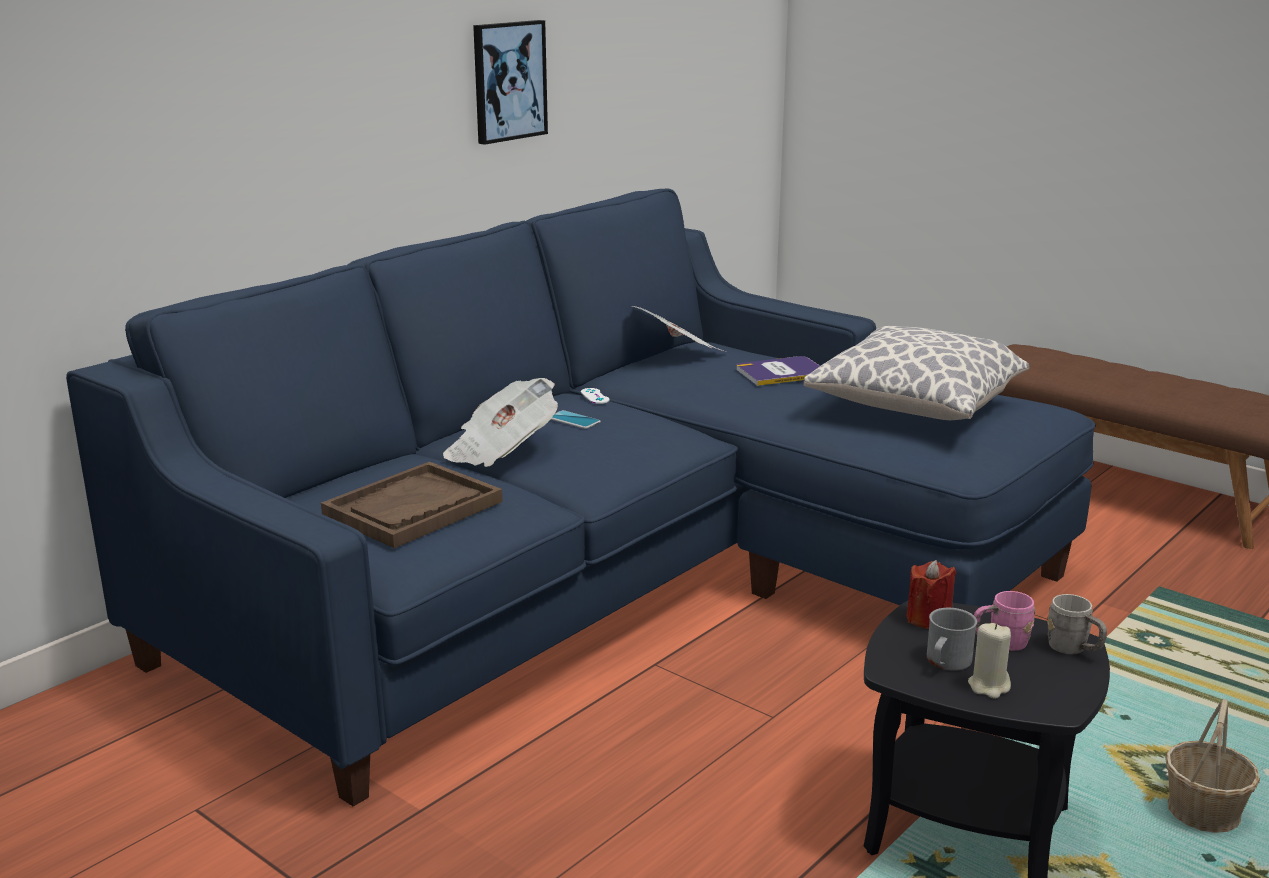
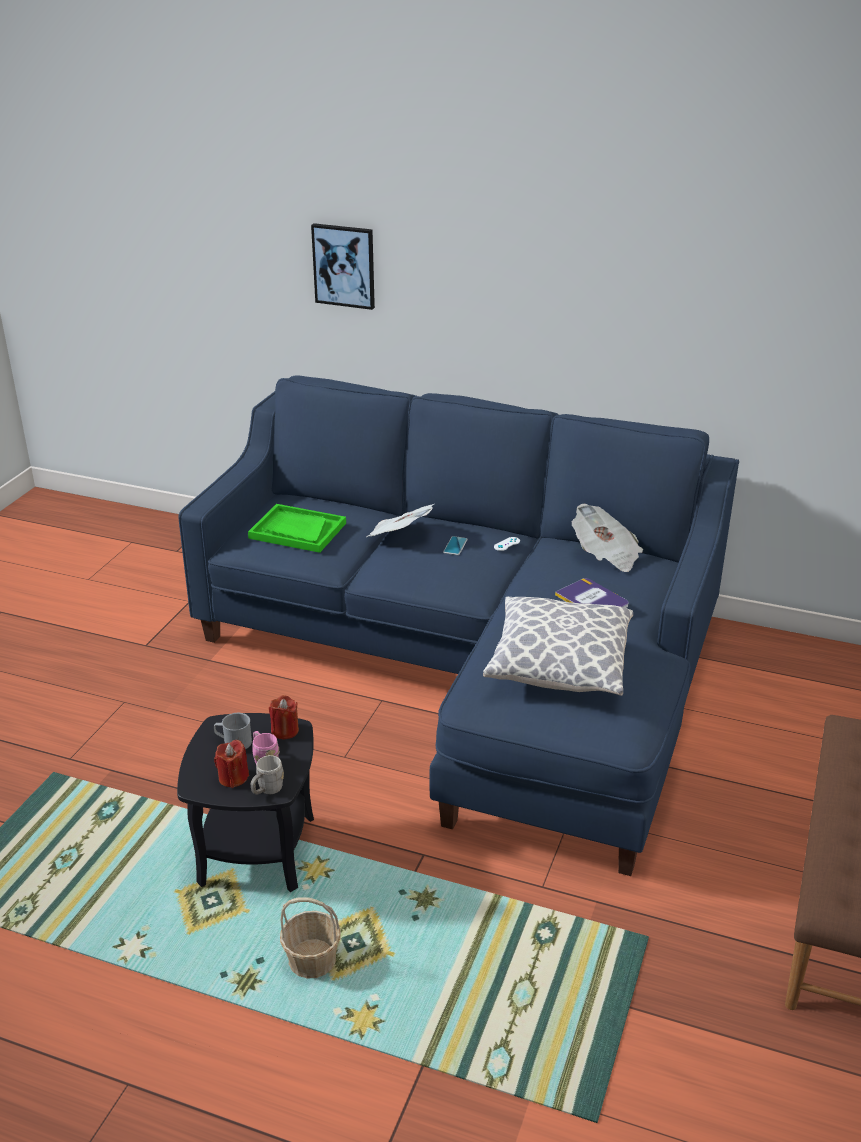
camera: 70 degrees right, 10 degrees up
(413, 509) = (297, 531): brown tray -> green tray
(508, 81) = (610, 314): picture -> picture (344, 265)
(989, 686) = (211, 760): beige candle -> none
(1038, 673) = (233, 777): none -> red candle

